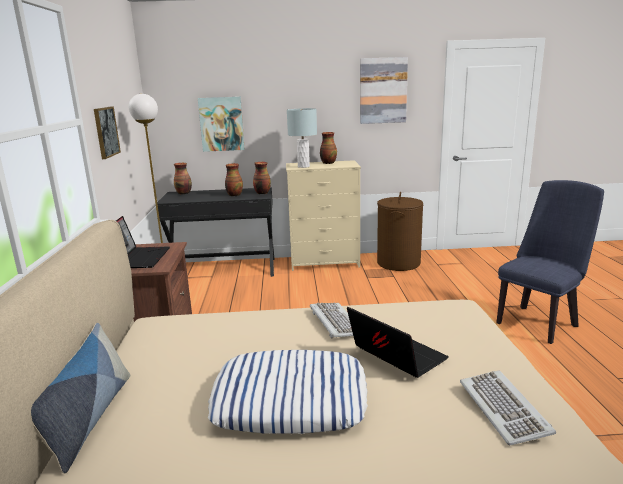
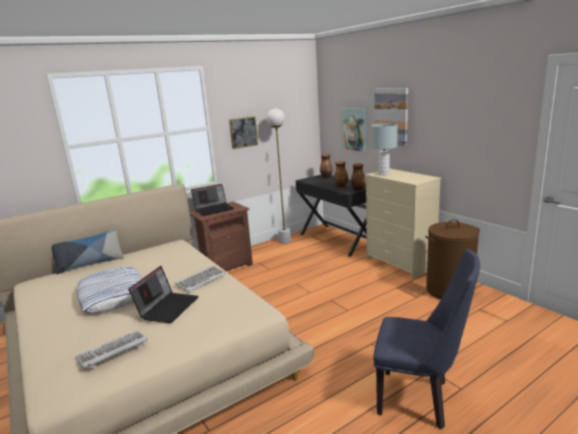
camera: 60 degrees right, 0 degrees up
(328, 163) = (411, 175): vase -> none
(383, 90) = (472, 111): picture -> picture (391, 116)

